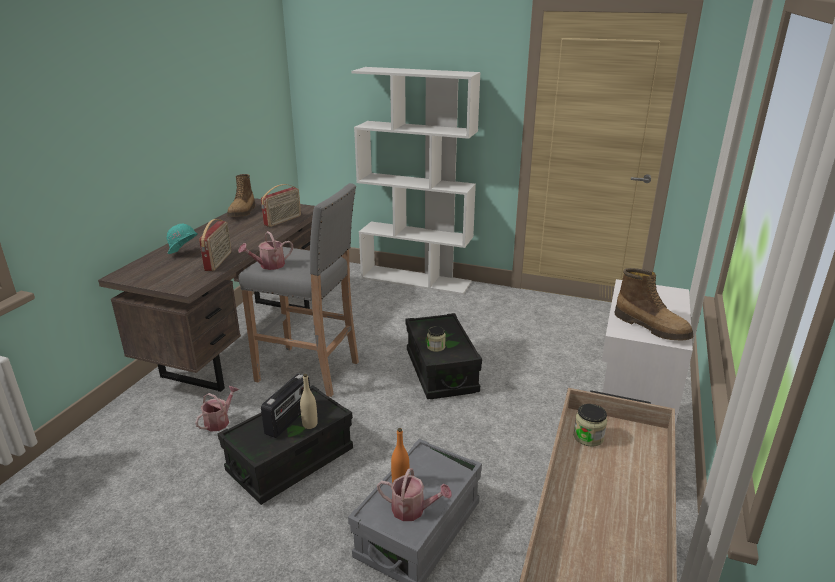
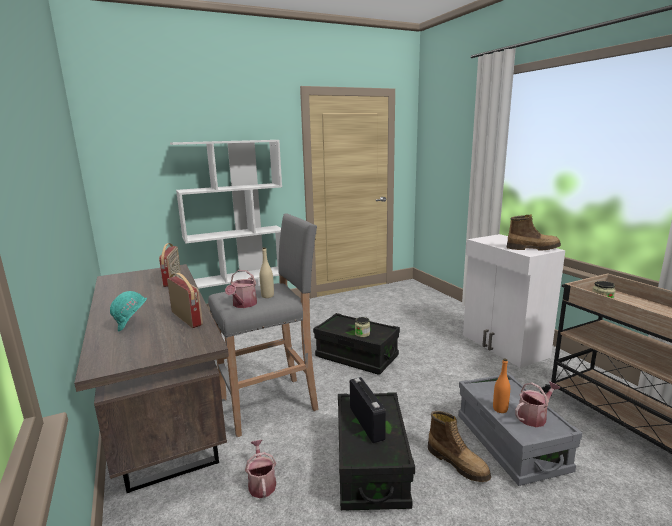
camera: 45 degrees left, 10 degrees down
(243, 212) = (113, 286): boot -> boot (458, 463)
(310, 424) = (386, 417): beige bottle -> beige bottle (267, 296)

